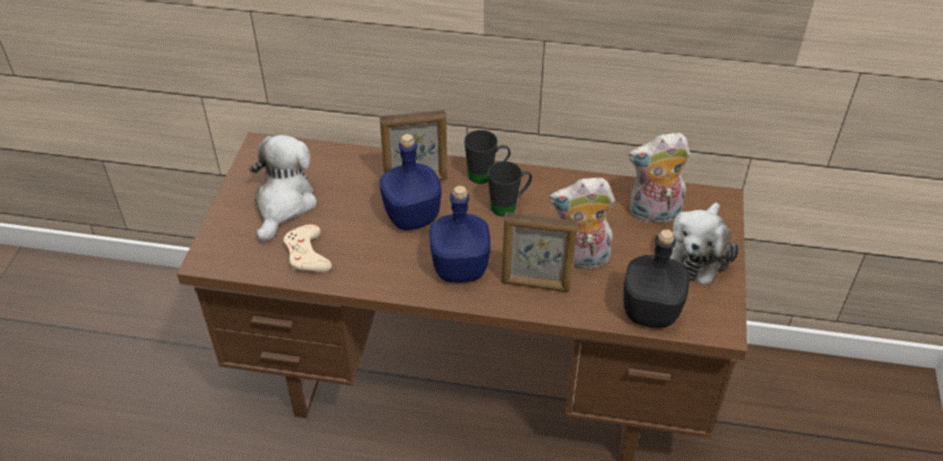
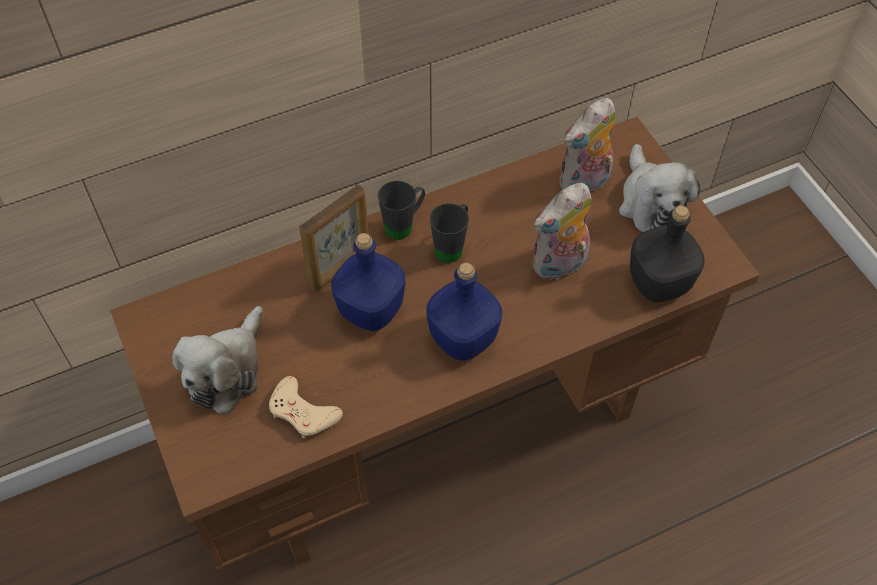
camera: 35 degrees left, 10 degrees up
(283, 204) = (227, 371): plush toy -> plush toy turned 135 degrees counterclockwise
(535, 285) = (543, 315): picture frame -> none

